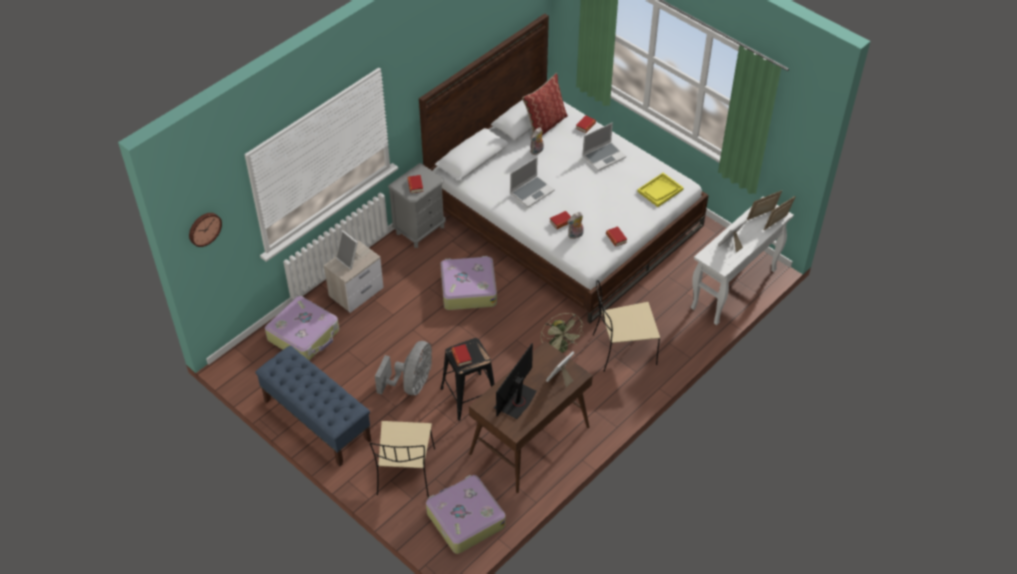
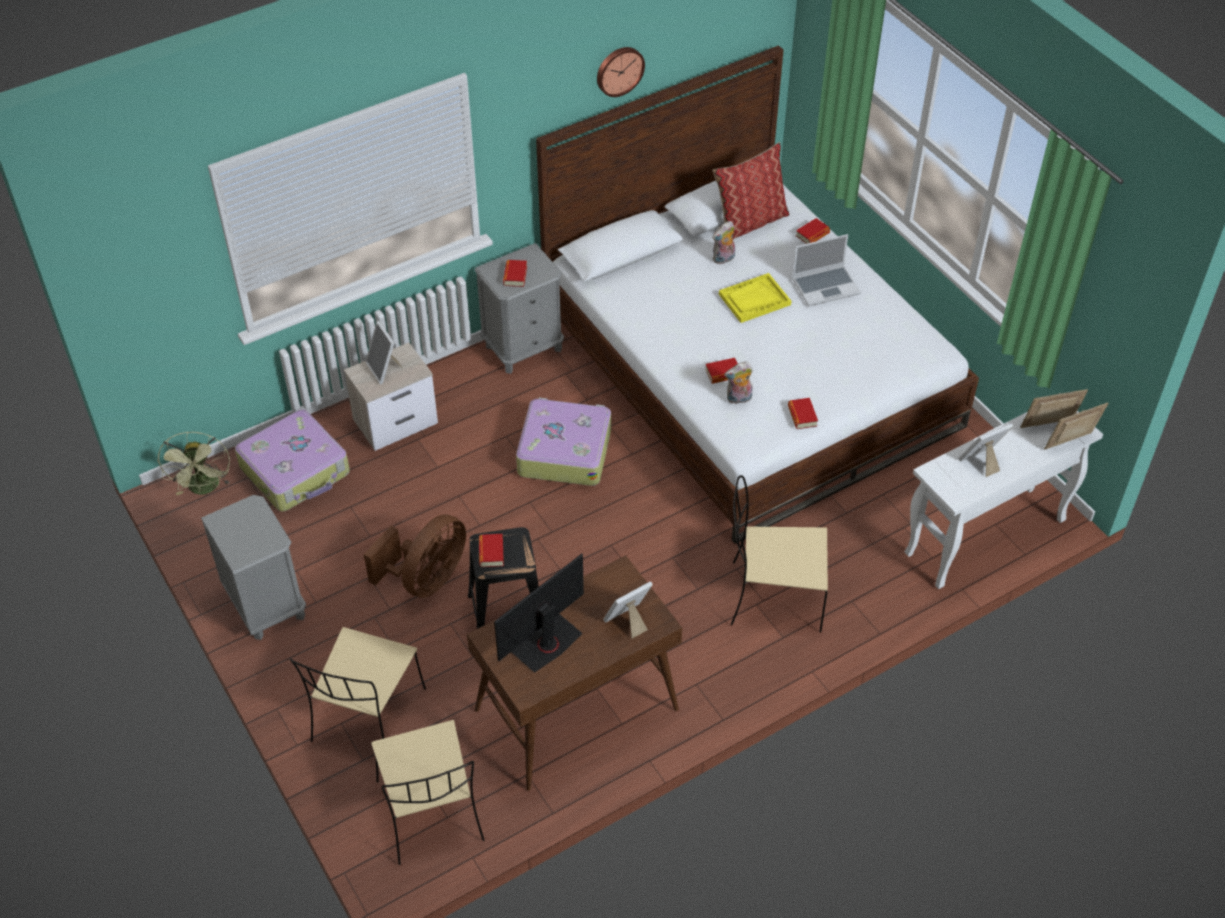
camera: 15 degrees right, 0 degrees up
(204, 228) = (130, 271): wall clock -> wall clock (619, 70)
(317, 420) = (265, 604): blue bench -> grey nightstand
(411, 384) = (426, 579): grey fan -> brown fan
(465, 519) = (431, 813): suitcase -> beige chair
(532, 191) = (694, 319): laptop -> none
(561, 349) = (675, 574): green fan -> green fan (204, 489)
(660, 191) = (898, 355): yellow tray -> yellow tray (754, 300)

